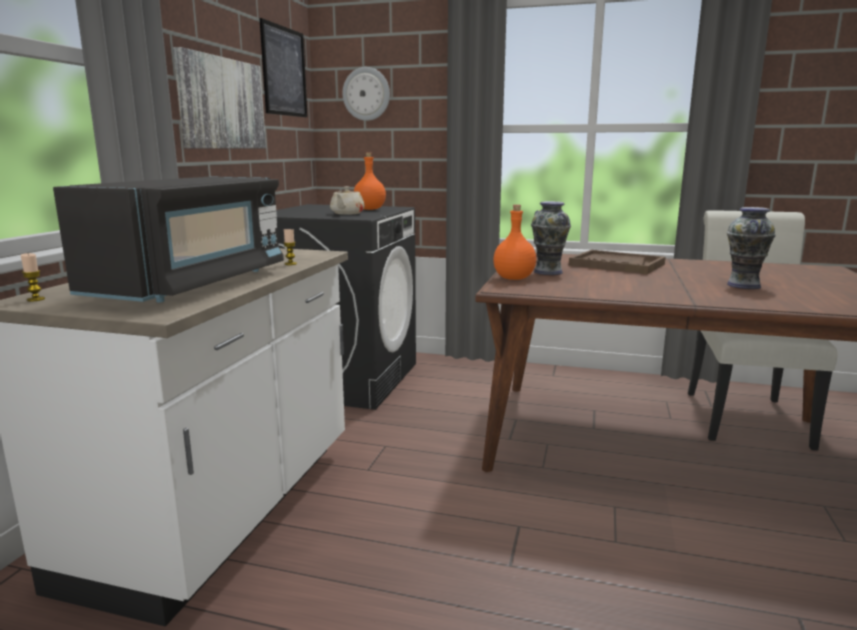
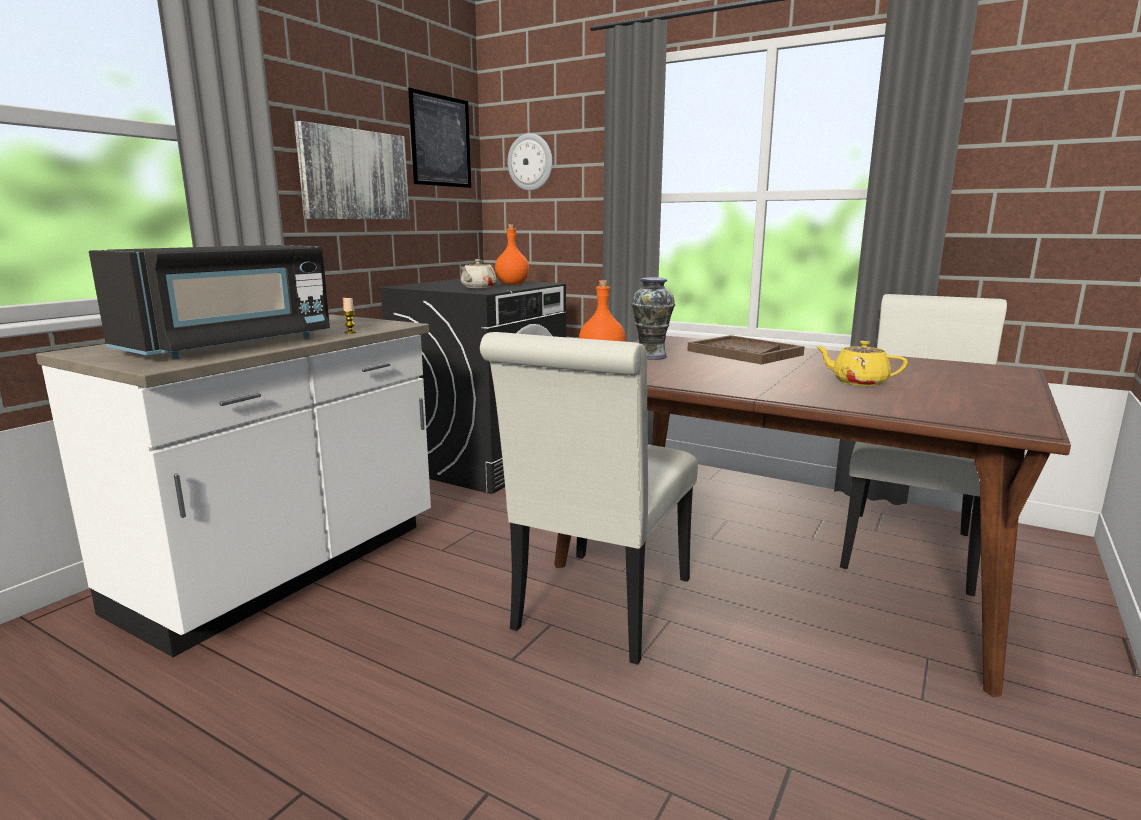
camera: 15 degrees right, 0 degrees up
(36, 299) = (89, 350): candle -> none
(551, 506) = (599, 610): none -> white chair
(744, 285) = (858, 382): vase -> yellow teapot

